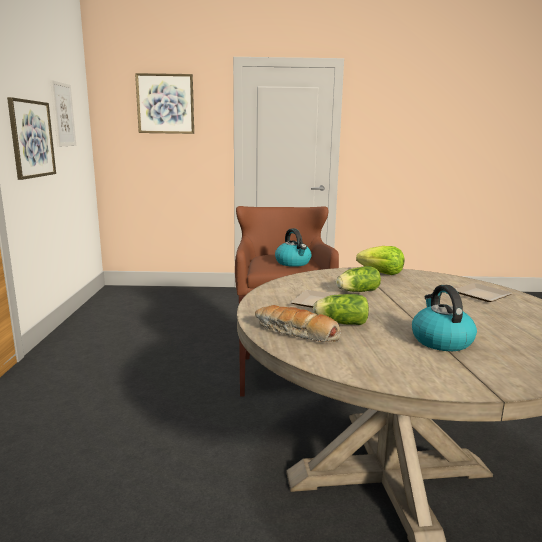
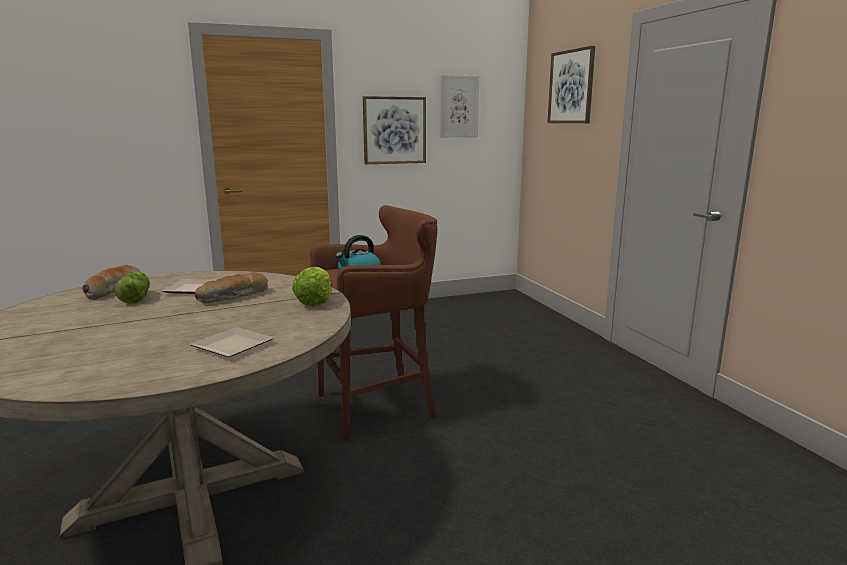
camera: 70 degrees right, 0 degrees up
(356, 291) = (234, 297): lettuce -> bread
(440, 340) = (79, 328): kettle -> none

